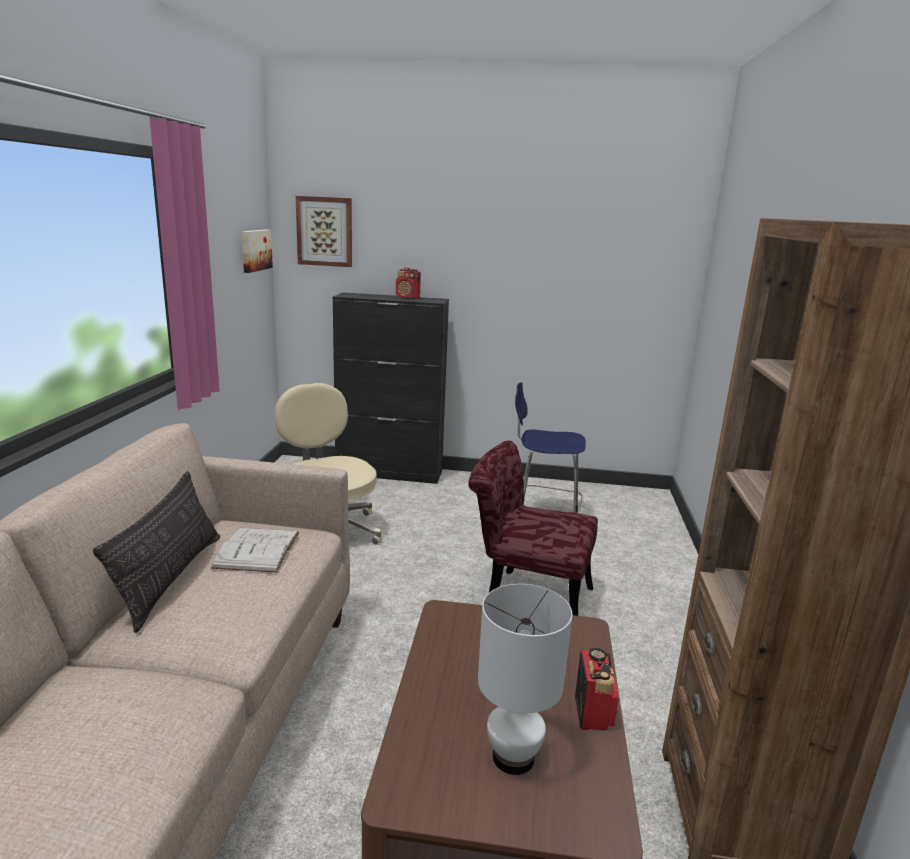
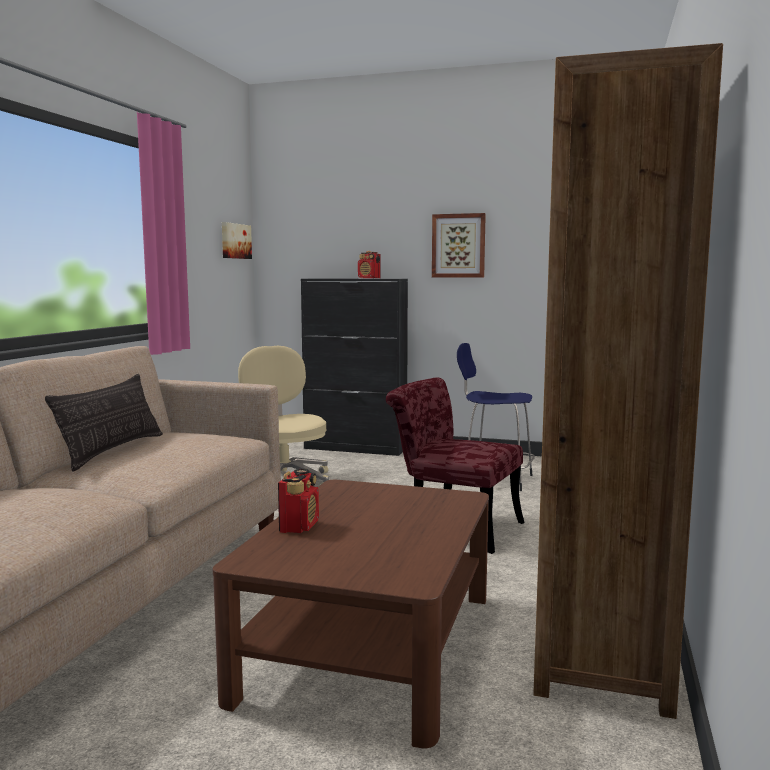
camera: 10 degrees right, 10 degrees down
(257, 550) = (189, 439): white book -> none
(325, 231) = (298, 225): picture -> picture (458, 246)
(513, 758) = (355, 550): white table lamp -> none
(593, 713) = (442, 534): radio -> radio (299, 526)

